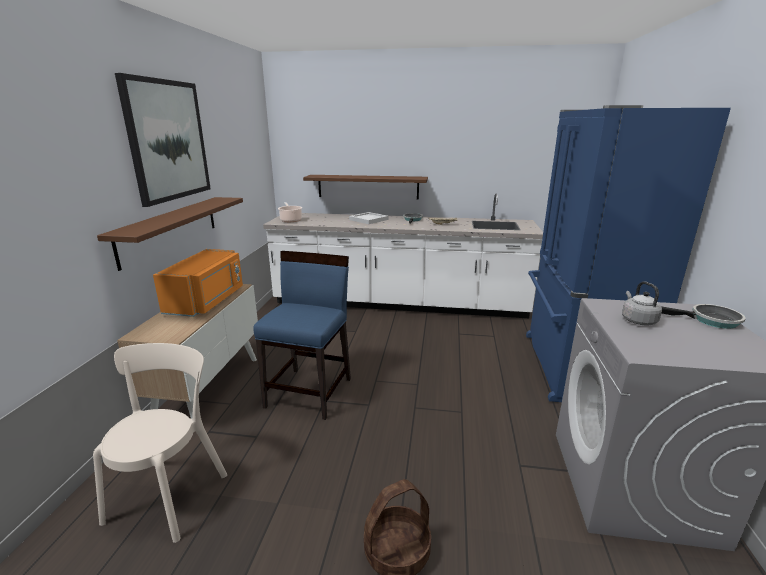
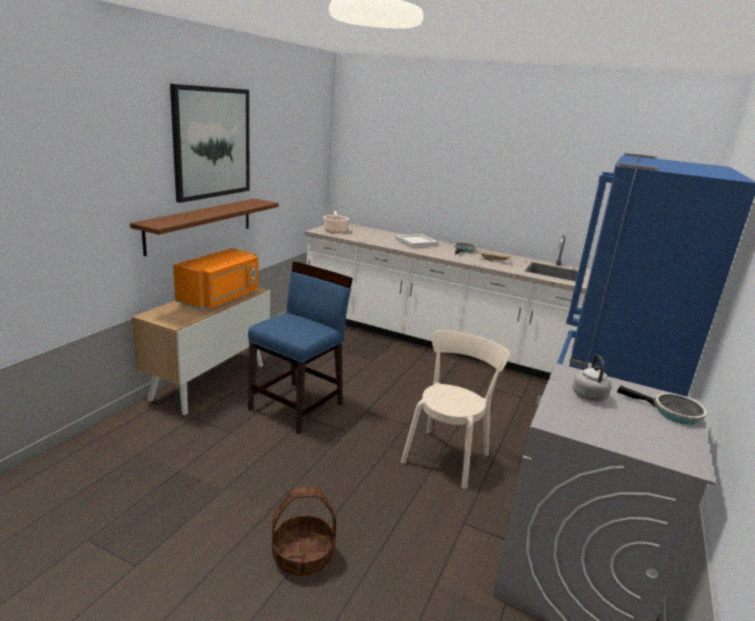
camera: 15 degrees right, 0 degrees up
(171, 493) = (143, 457): beige chair -> beige chair (447, 455)
(368, 187) = (424, 206): brown shelf -> none

